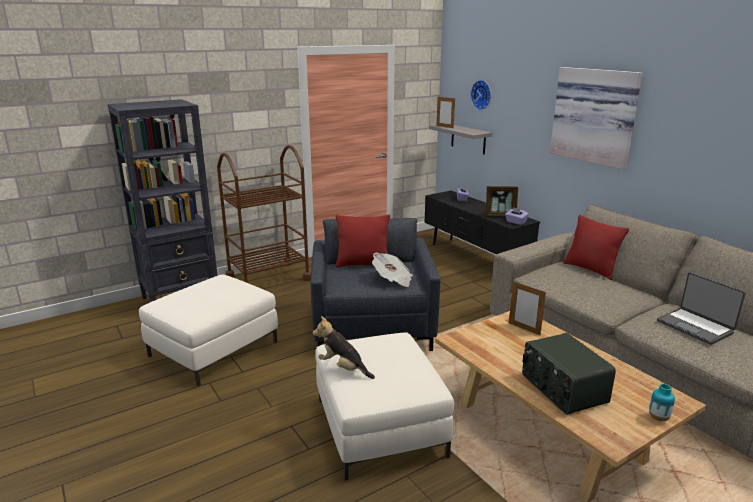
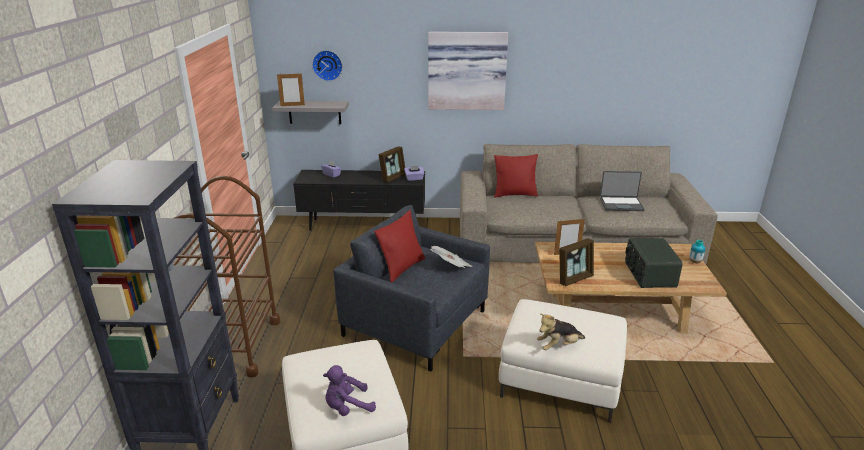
camera: 55 degrees left, 5 degrees up
(180, 308) = (347, 407): none -> purple plush toy
(478, 345) = (574, 278): none -> picture frame
(562, 389) = (649, 275): radio -> radio turned 75 degrees clockwise

